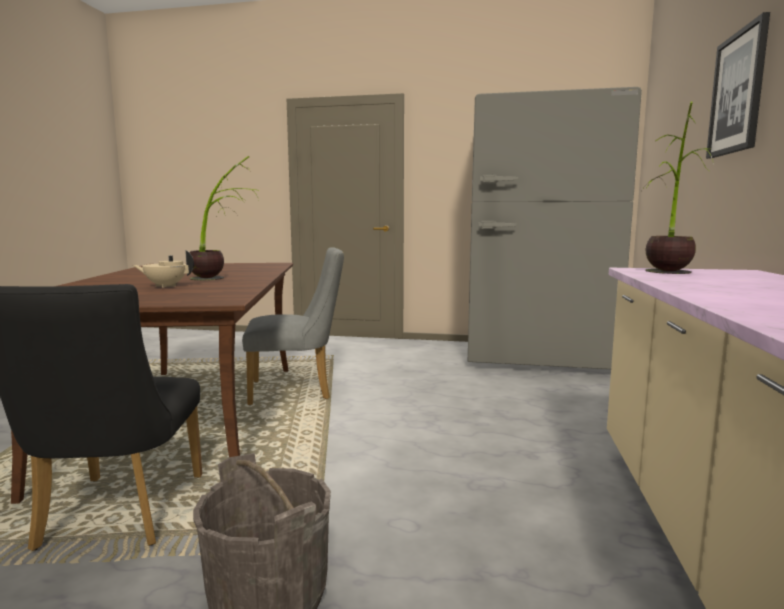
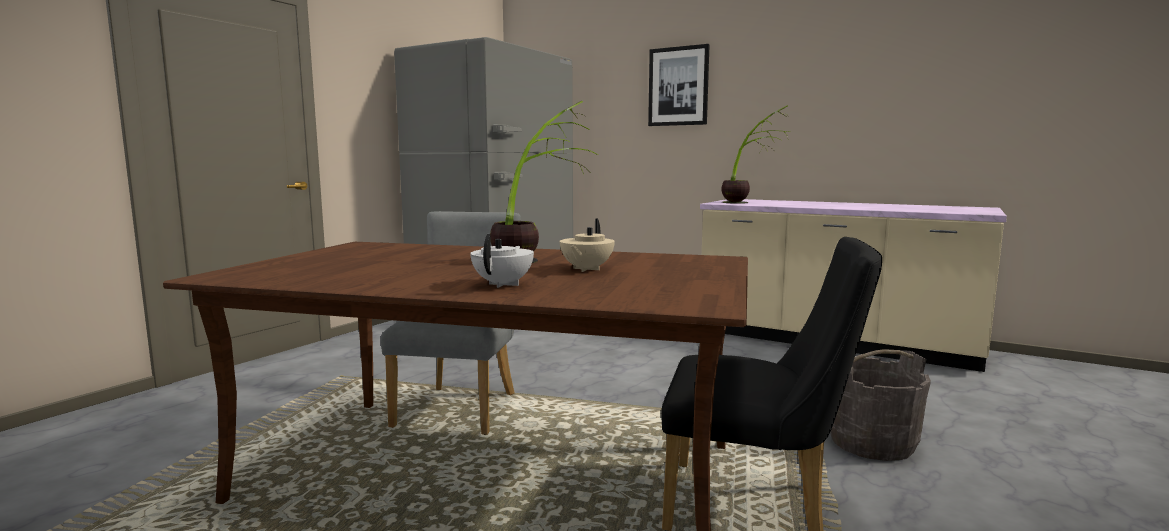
camera: 70 degrees left, 0 degrees up
(112, 282) = (504, 284): none -> white teapot

